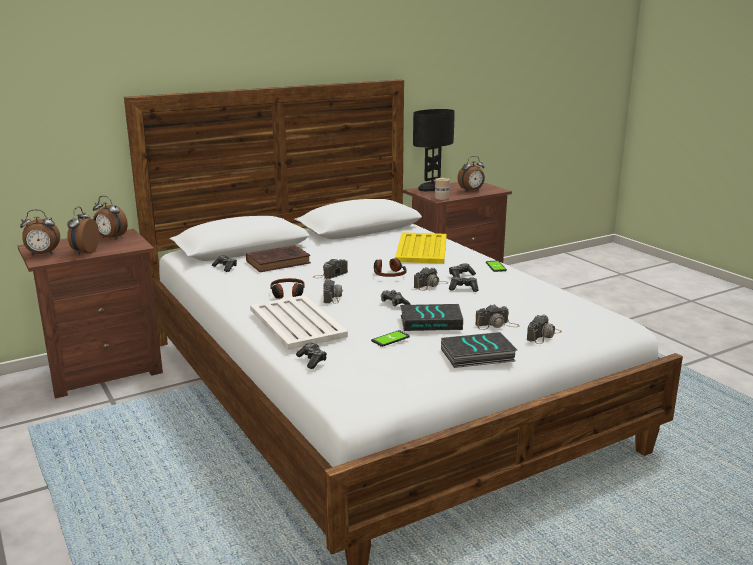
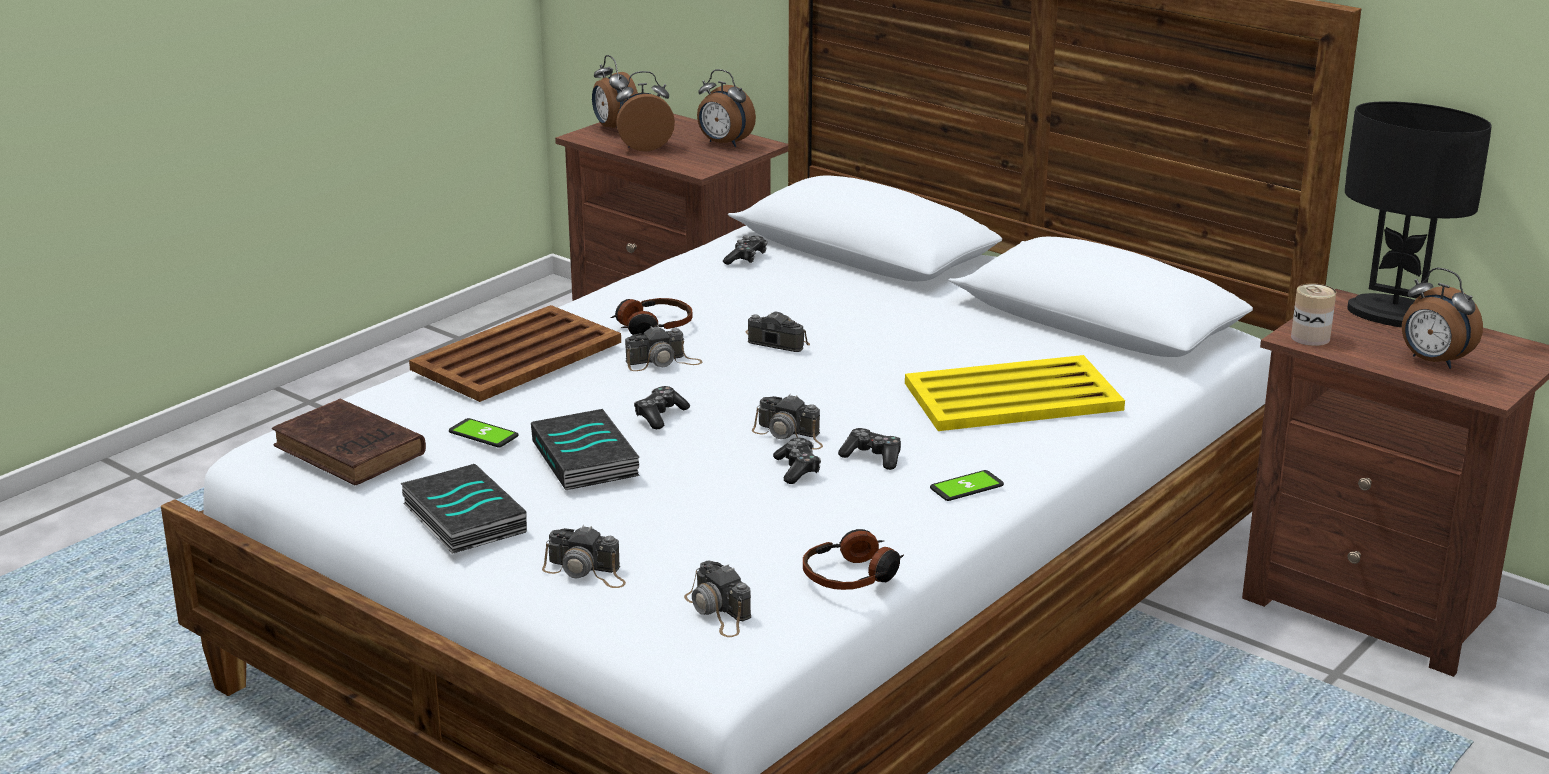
camera: 70 degrees right, 5 degrees up
(110, 238) = (723, 144): alarm clock -> alarm clock turned 60 degrees counterclockwise
(279, 262) = (810, 290): brown book -> brown book (352, 451)
(297, 323) = (515, 356): white tray -> brown tray
(312, 360) = (386, 395): game controller -> none
(389, 274) = (822, 389): headphones -> headphones (852, 576)
(497, 325) = (617, 522): camera -> camera (718, 611)

